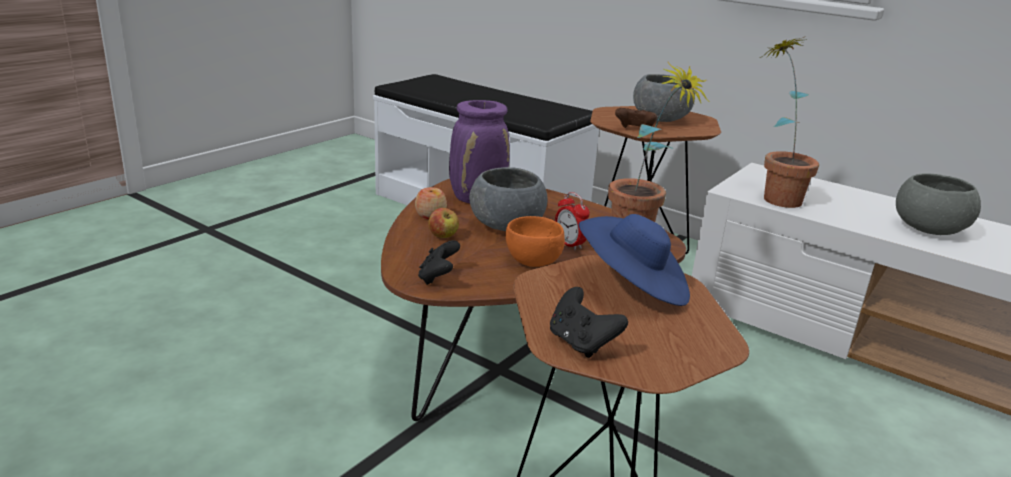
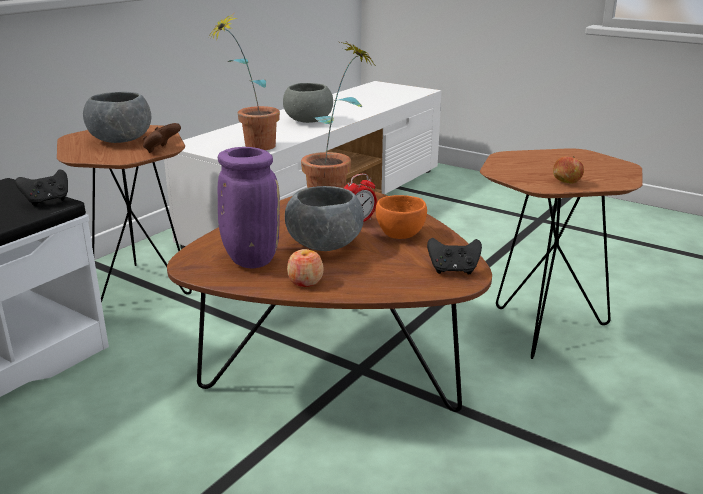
camera: 90 degrees left, 0 degrees up
(443, 236) = (360, 272): apple -> apple (566, 183)
(581, 343) = (612, 178): black game controller -> black game controller (47, 201)
(633, 286) = (524, 165): blue hat -> none

